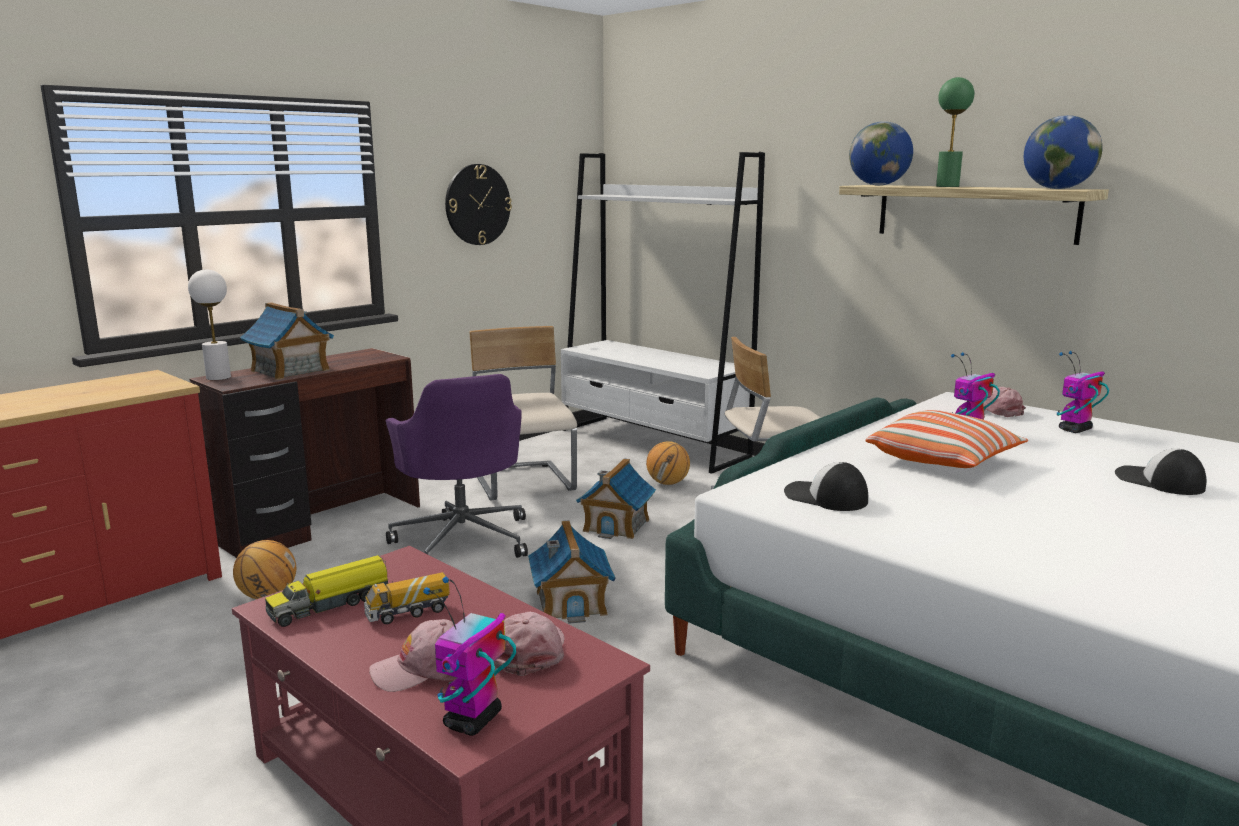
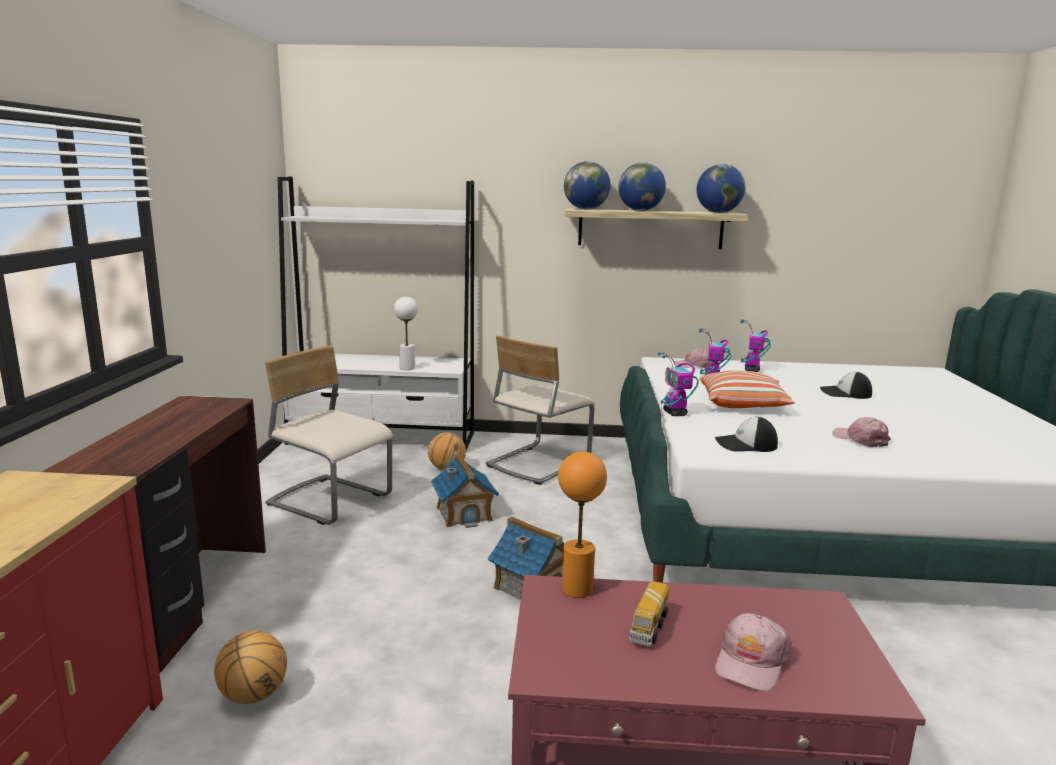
camera: 40 degrees left, 0 degrees up
(219, 377) = (82, 463): white table lamp -> white table lamp (407, 368)
(290, 370) = (155, 437): toy house -> none
(332, 604) = (582, 648): toy truck -> none
(421, 568) = (578, 589): none -> orange table lamp
(463, 539) = (359, 567): purple office chair -> none
(472, 721) = (853, 679): toy robot -> toy robot (675, 413)
(477, 204) = (219, 230): wall clock -> none
(529, 651) = (775, 616): pink cap -> pink cap (860, 439)
(947, 186) = (640, 210): green table lamp -> globe

